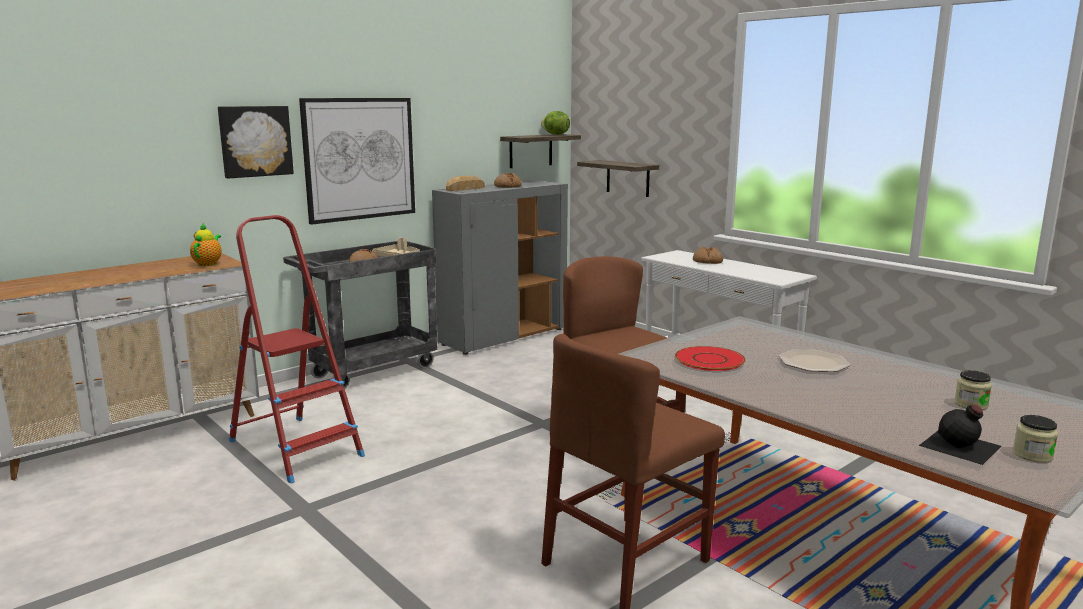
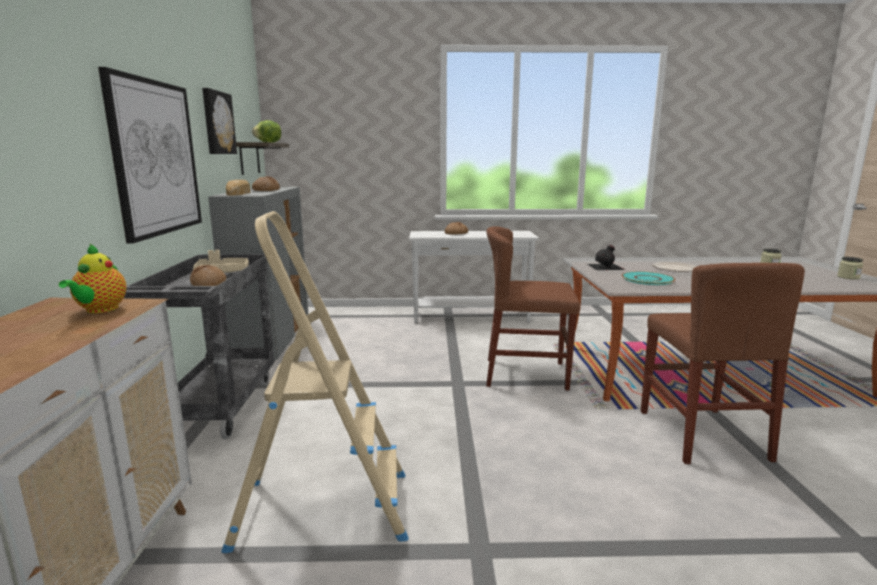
camera: 50 degrees left, 0 degrees up
(208, 263) = (100, 310): teapot -> teapot turned 135 degrees counterclockwise
(255, 141) = (62, 122): picture -> picture (217, 123)
(296, 448) = (325, 509): red step ladder -> beige step ladder
(628, 178) = (339, 180): shelf -> none
(709, 360) = (647, 279): red plate -> turquoise plate
(961, 446) = (832, 281): black bottle -> black bottle (606, 267)

